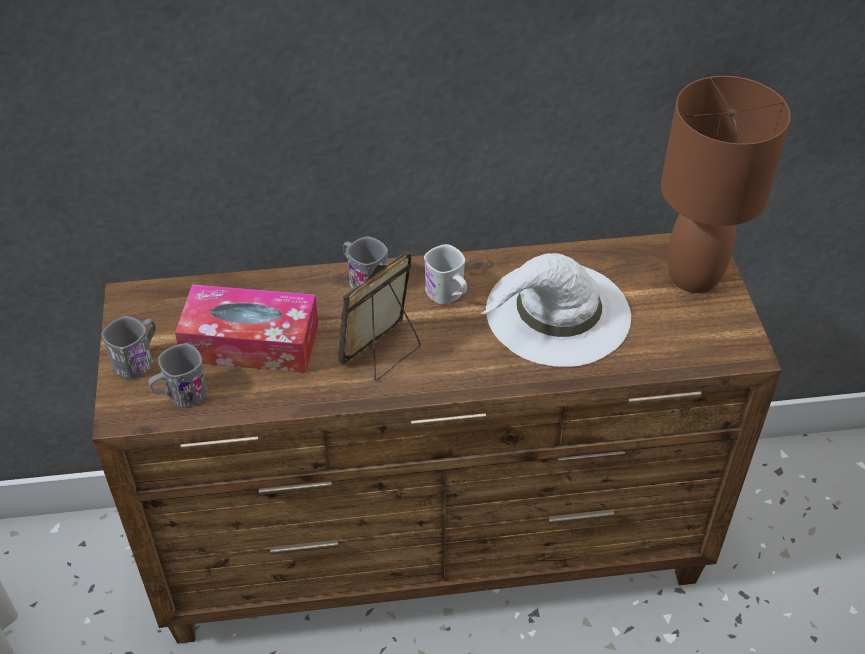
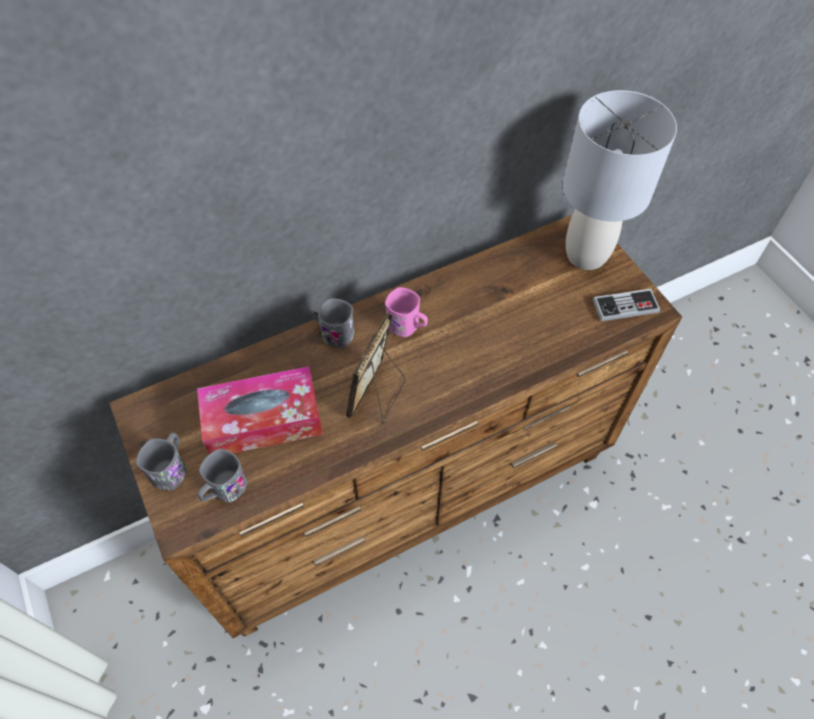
camera: 20 degrees left, 10 degrees up
(448, 295) = (407, 327): white mug -> pink mug
(556, 314) = (499, 319): white hat -> none
(693, 276) = (585, 255): brown table lamp -> grey table lamp
(715, 341) = (625, 306): none -> game controller

